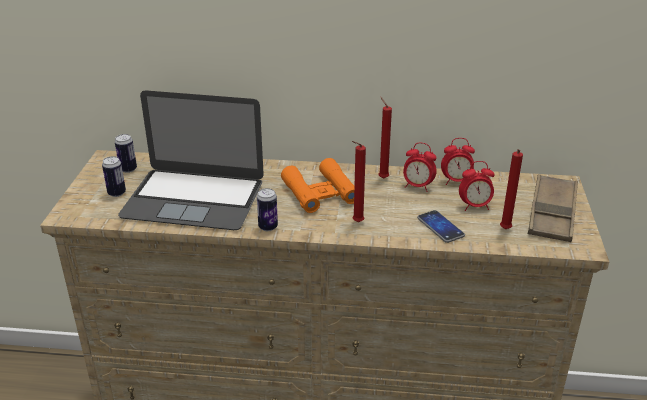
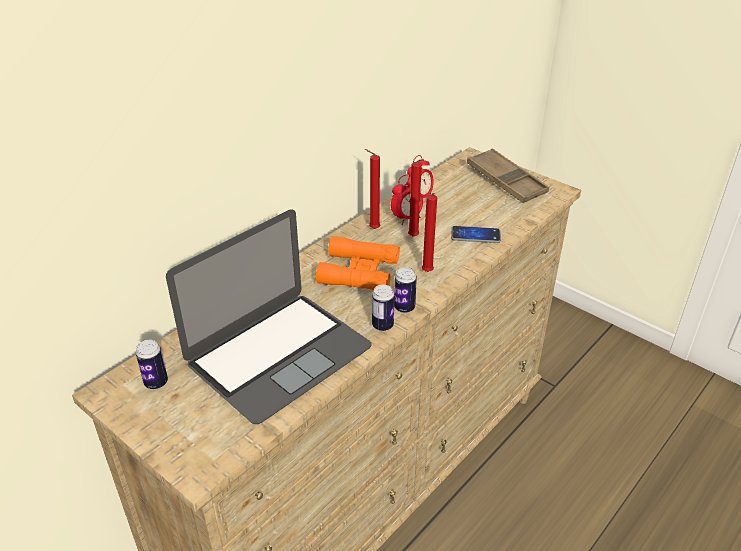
camera: 55 degrees left, 5 degrees up
(116, 193) = (198, 410): can -> can (404, 308)
(474, 206) = (463, 207): alarm clock -> none
(504, 230) = (507, 210): red candle -> red candle (414, 237)

